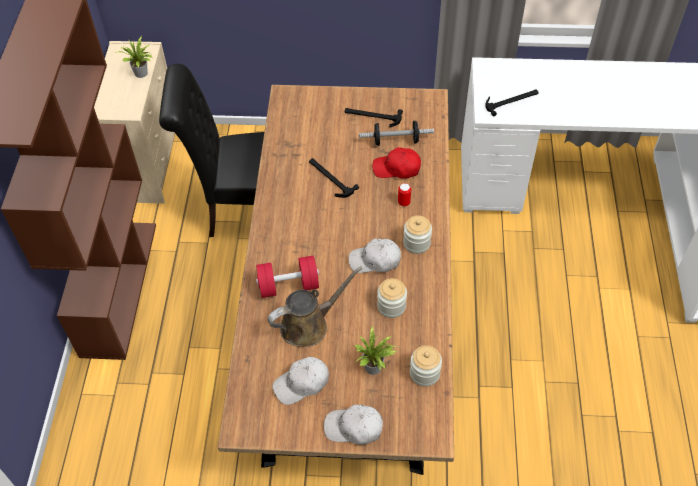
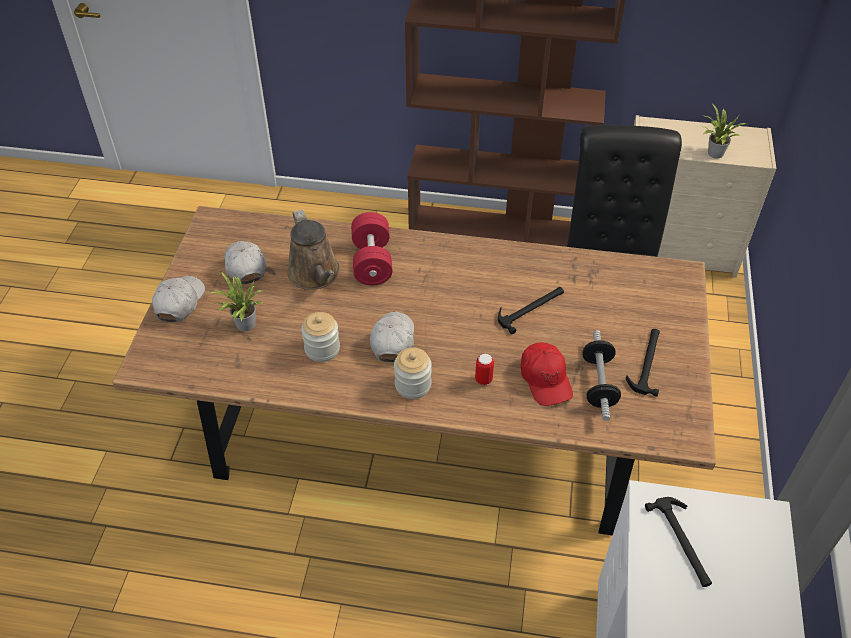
camera: 95 degrees right, 5 degrees down
(397, 168) = (545, 379): red cap -> red cap turned 150 degrees clockwise
(424, 373) = (222, 369): jar -> none

